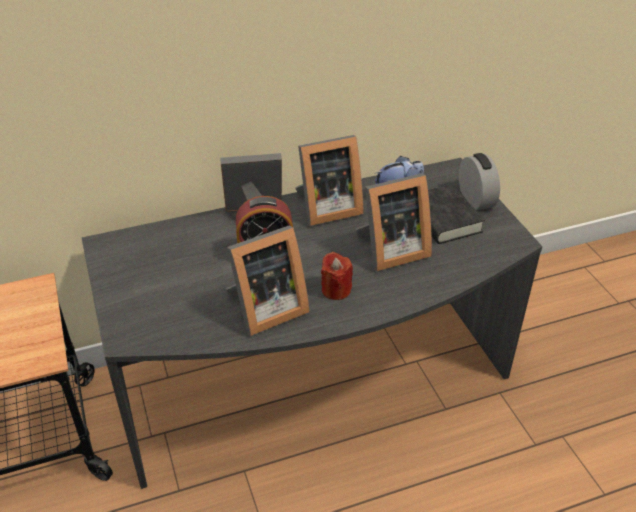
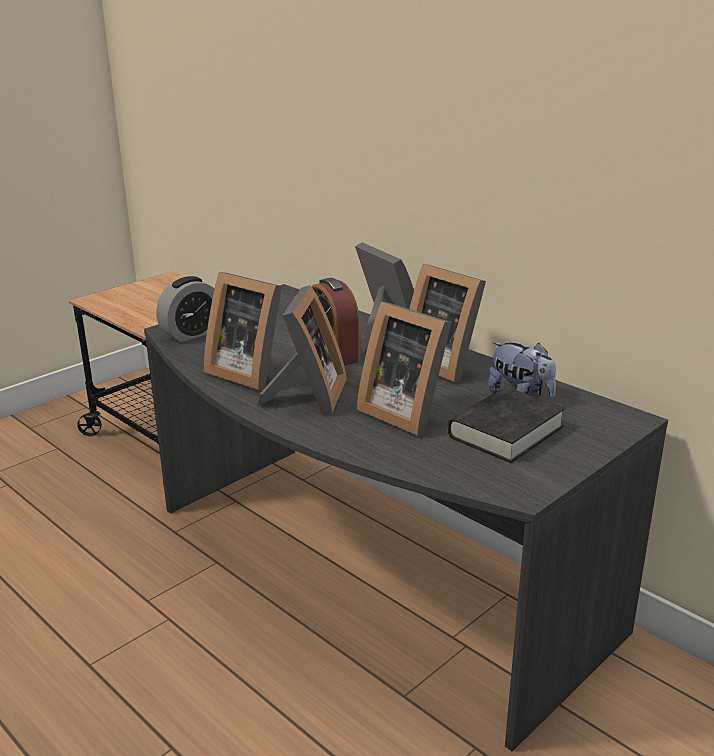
camera: 65 degrees right, 15 degrees down
(336, 290) = (307, 397): red candle -> picture frame
(475, 199) = (581, 446): alarm clock -> alarm clock (192, 333)

